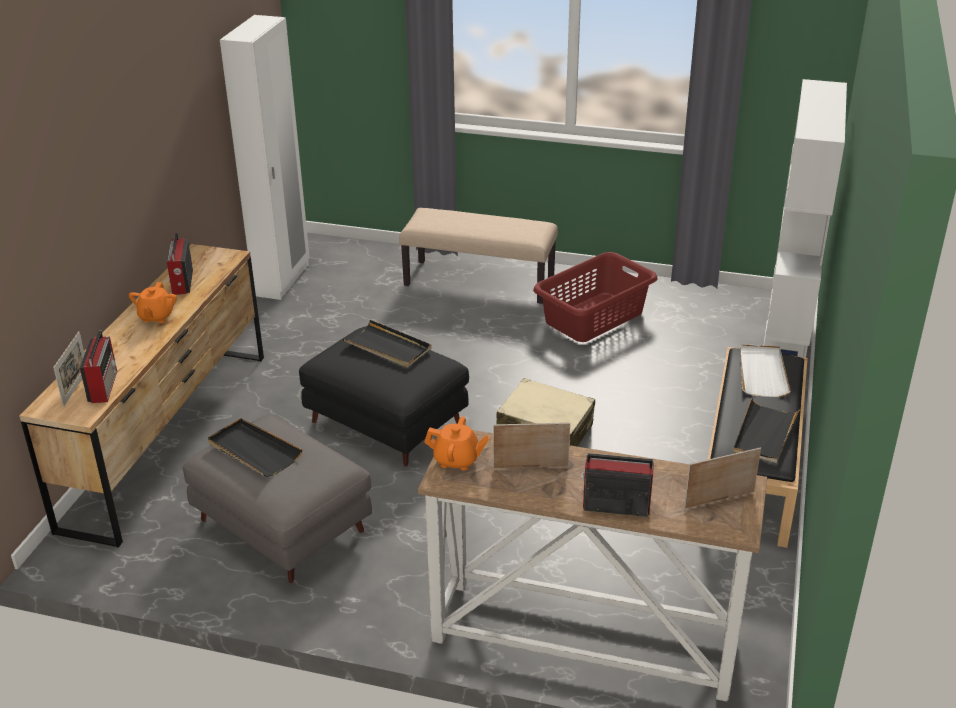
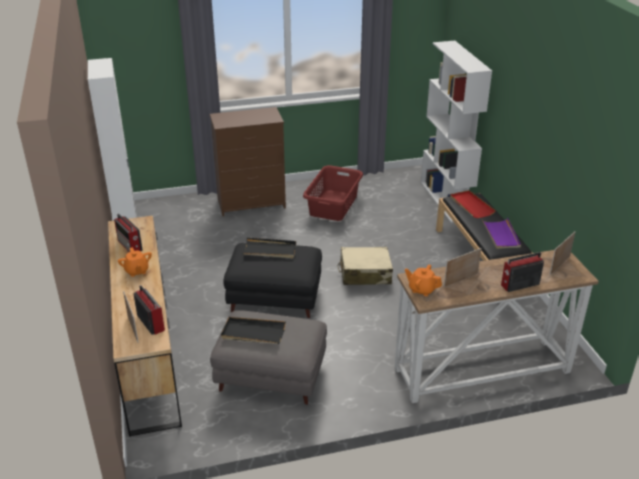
camera: 30 degrees left, 0 degrees up
(457, 460) = (422, 289): orange teapot -> orange teapot turned 135 degrees counterclockwise
(480, 281) = (252, 203): beige bench -> brown dresser
(762, 373) = (471, 205): white tray -> red tray
(764, 434) = (501, 235): black tray -> purple tray

